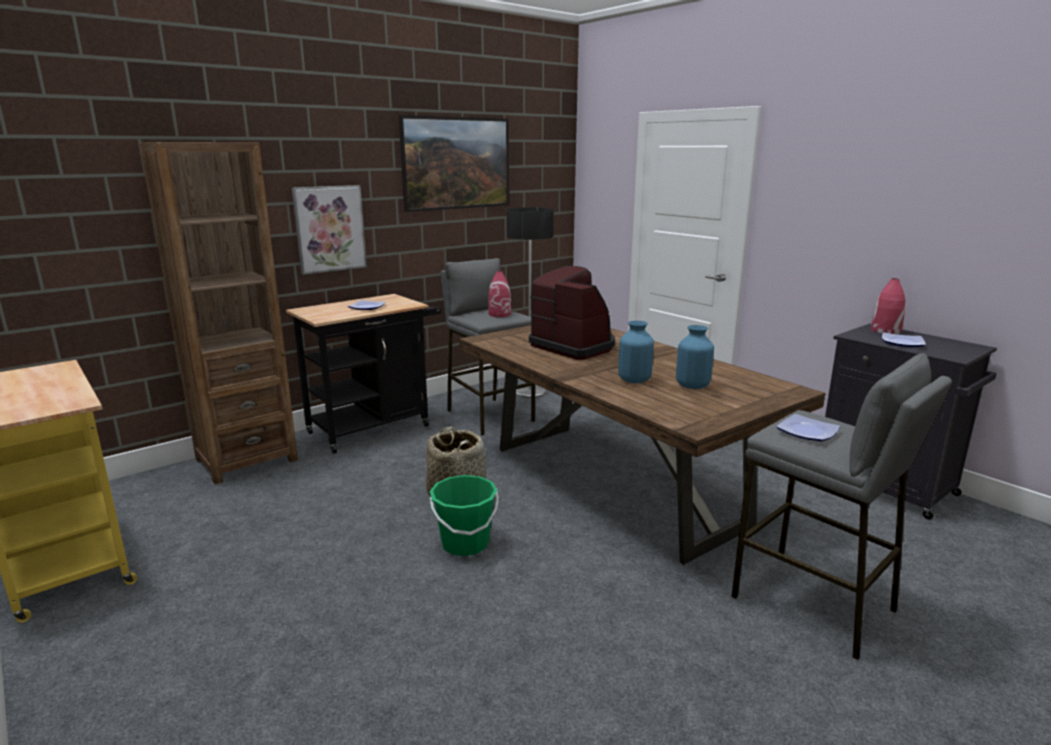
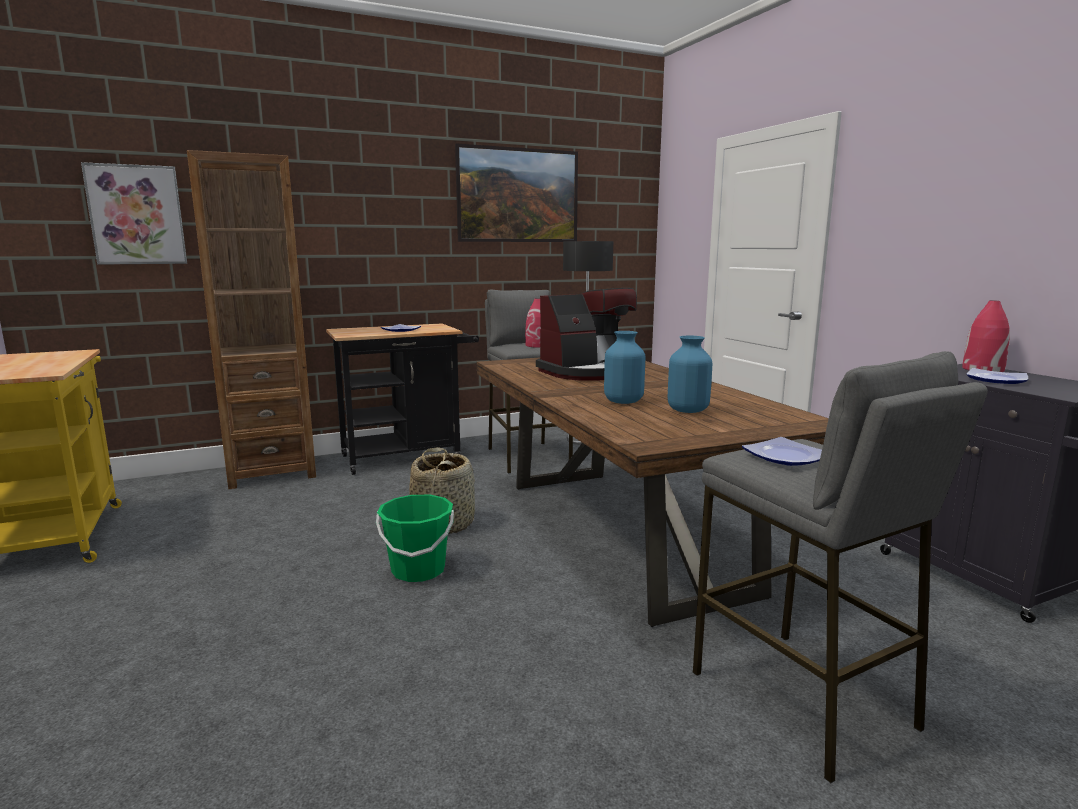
camera: 15 degrees right, 5 degrees down
(329, 229) = (377, 253): picture -> picture (137, 215)
(574, 346) = (589, 372): coffee machine -> coffee machine turned 90 degrees clockwise

